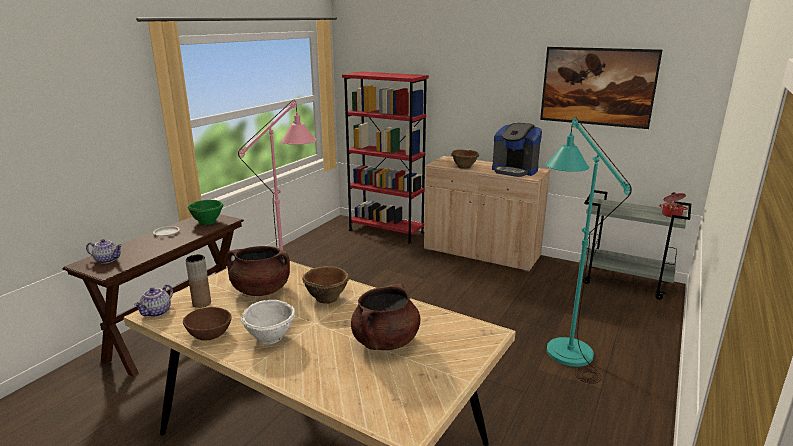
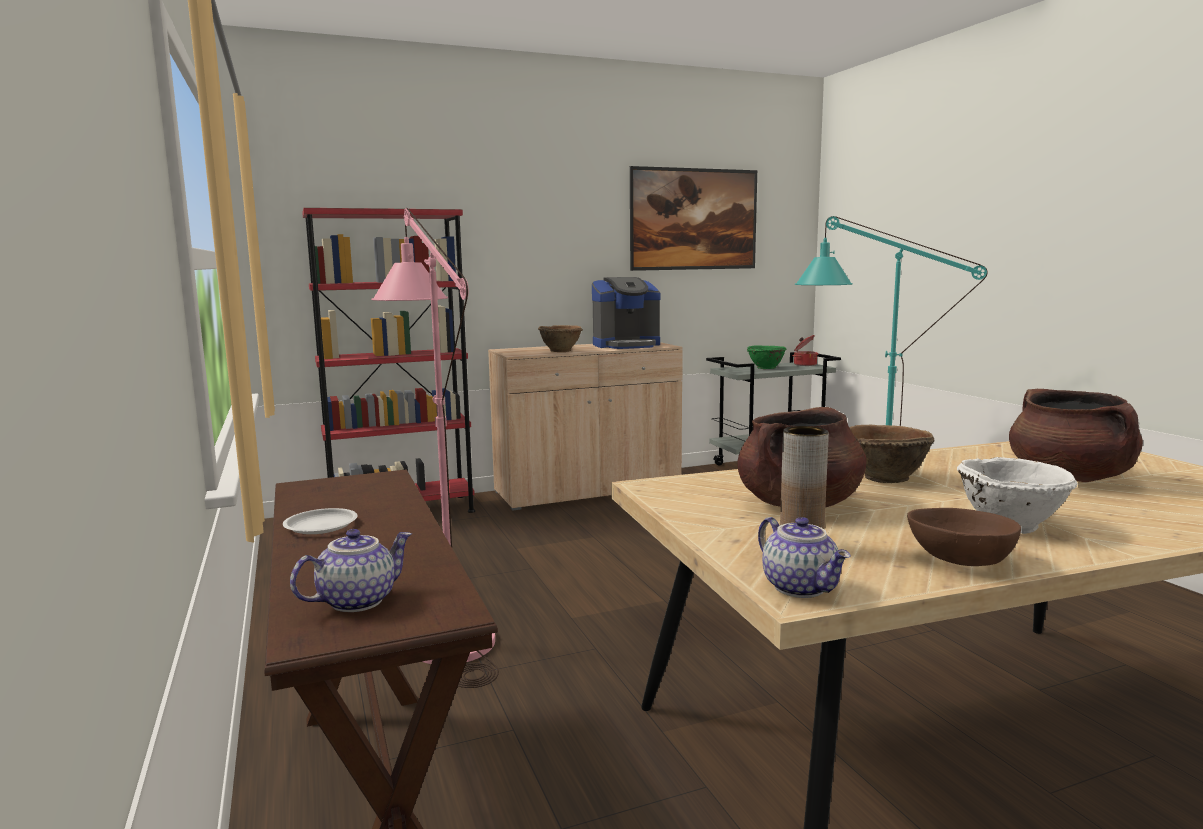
camera: 50 degrees left, 10 degrees down
(207, 221) = (349, 490): green bowl -> green bowl (765, 368)

